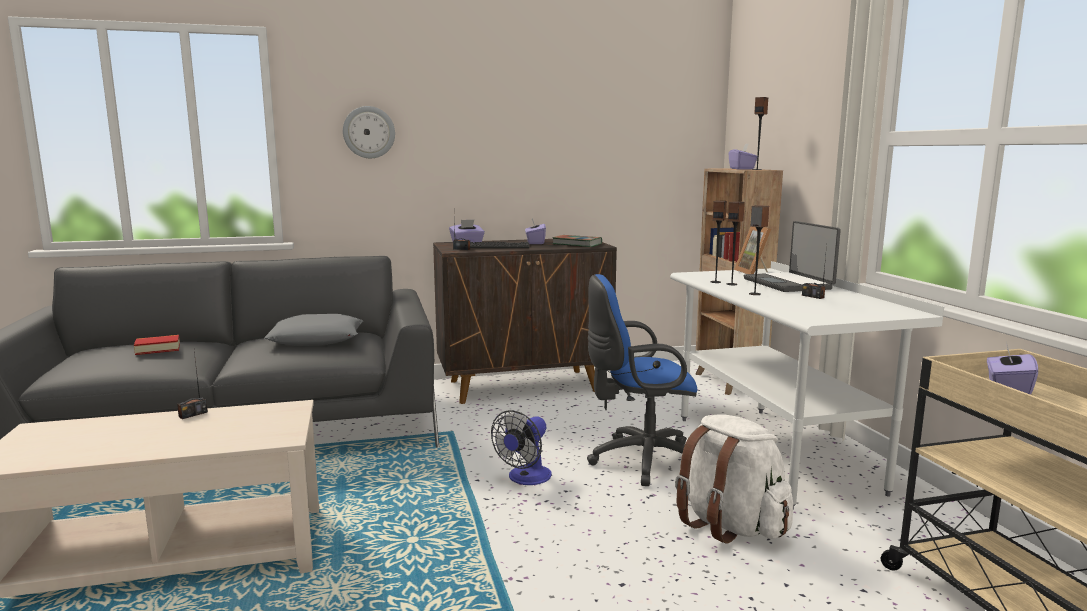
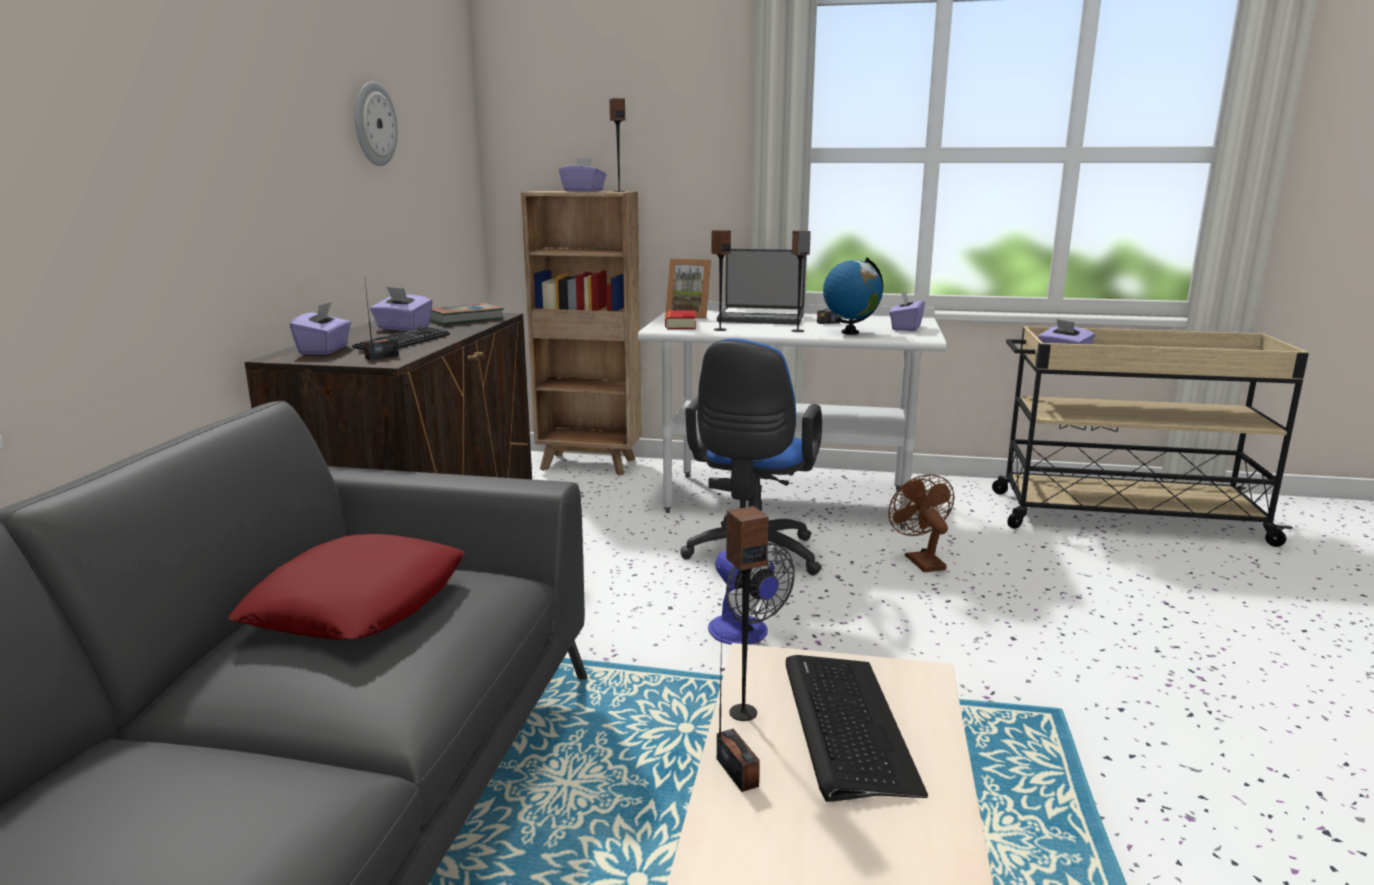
camera: 65 degrees left, 5 degrees up
(158, 349) = (130, 823): book -> book (680, 325)
(233, 428) = (846, 725): none -> keyboard
(316, 339) = (358, 603): grey pillow -> red pillow
(369, 132) = (97, 123): wall clock -> wall clock (374, 124)
(729, 525) = (920, 560): white backpack -> brown fan
(732, 284) = (739, 328): speaker -> speaker (743, 712)
(781, 303) = (850, 332): none -> globe
(847, 313) = (905, 328): none -> purple tissue box

